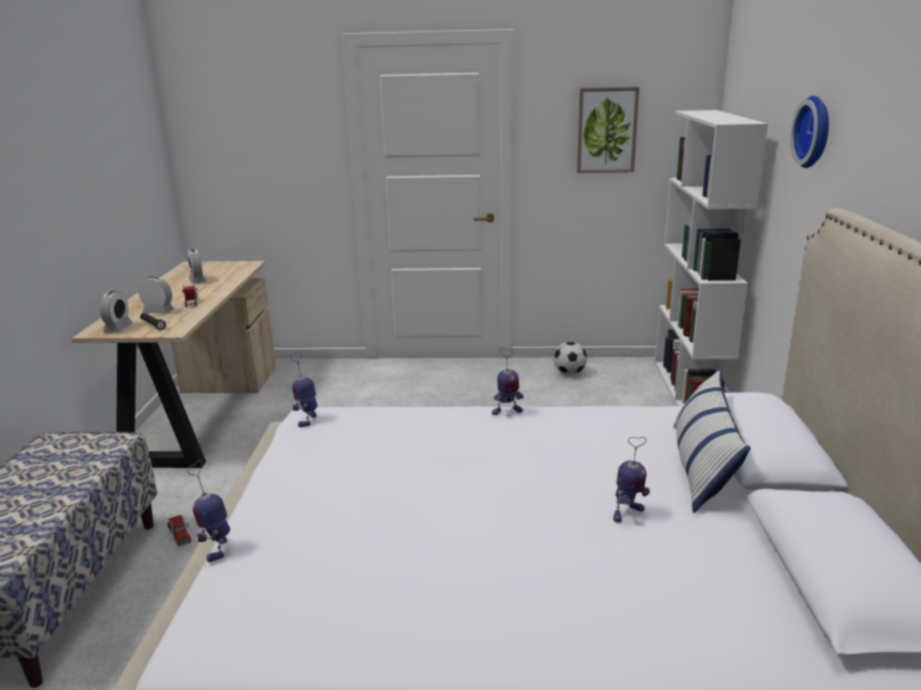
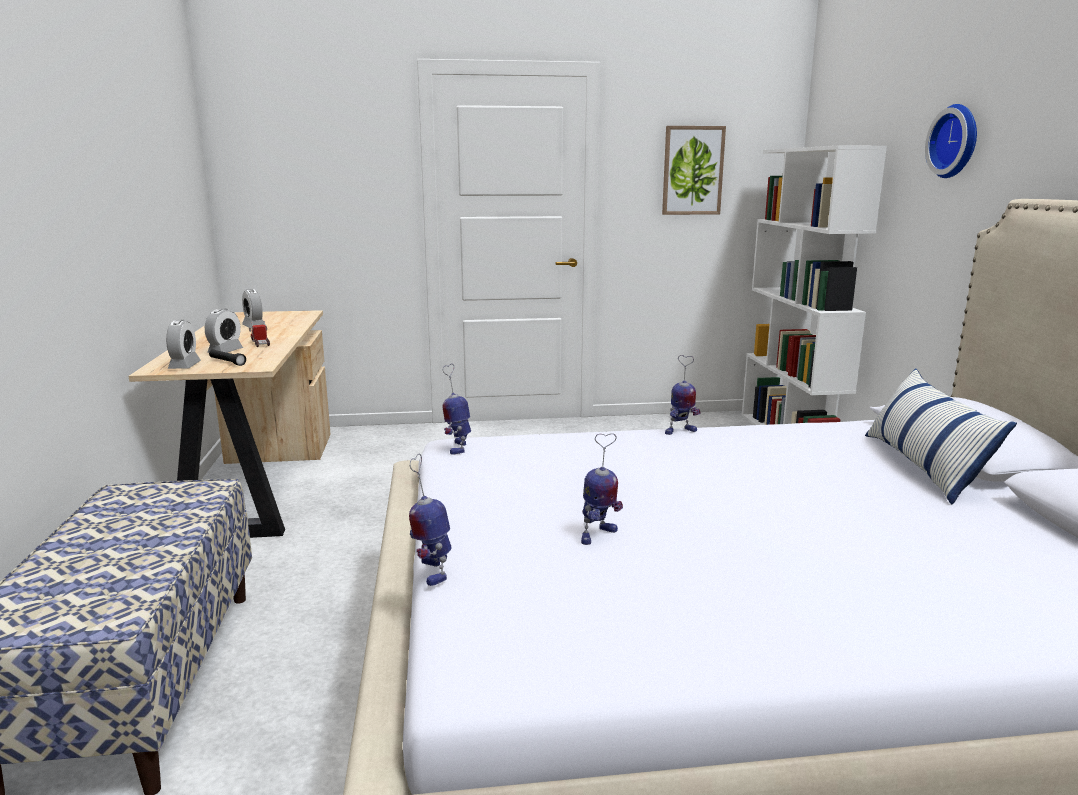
camera: 10 degrees left, 5 degrees down
(158, 311) = (225, 351): alarm clock -> alarm clock turned 105 degrees clockwise
(179, 535) = (283, 606): toy truck -> none
(569, 373) = (660, 428): football -> none
(627, 514) = (883, 510): toy robot -> toy robot (597, 536)

